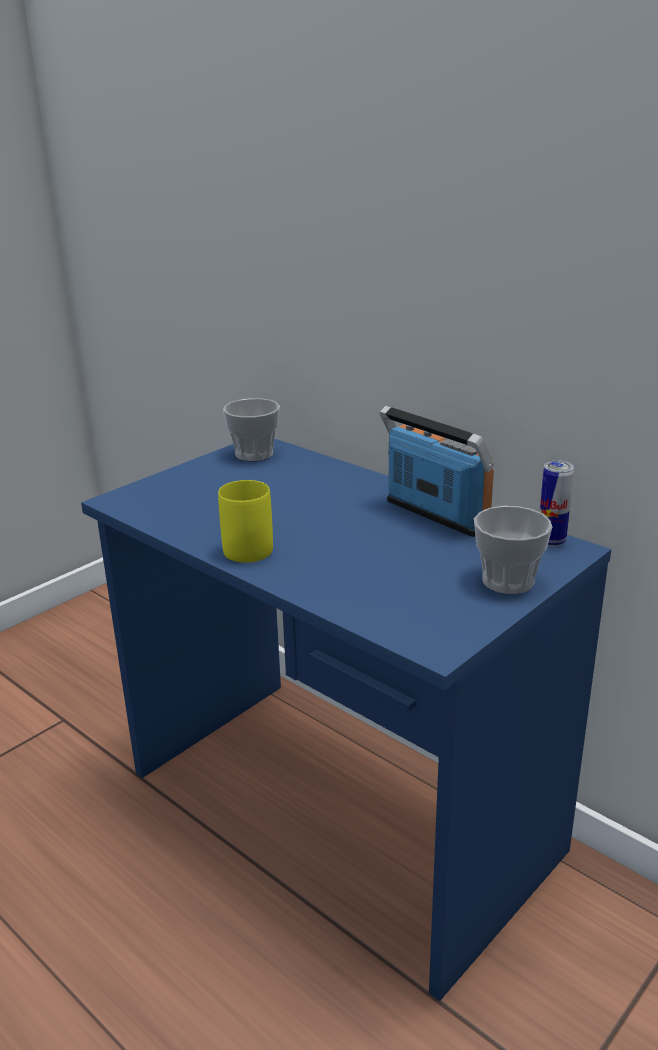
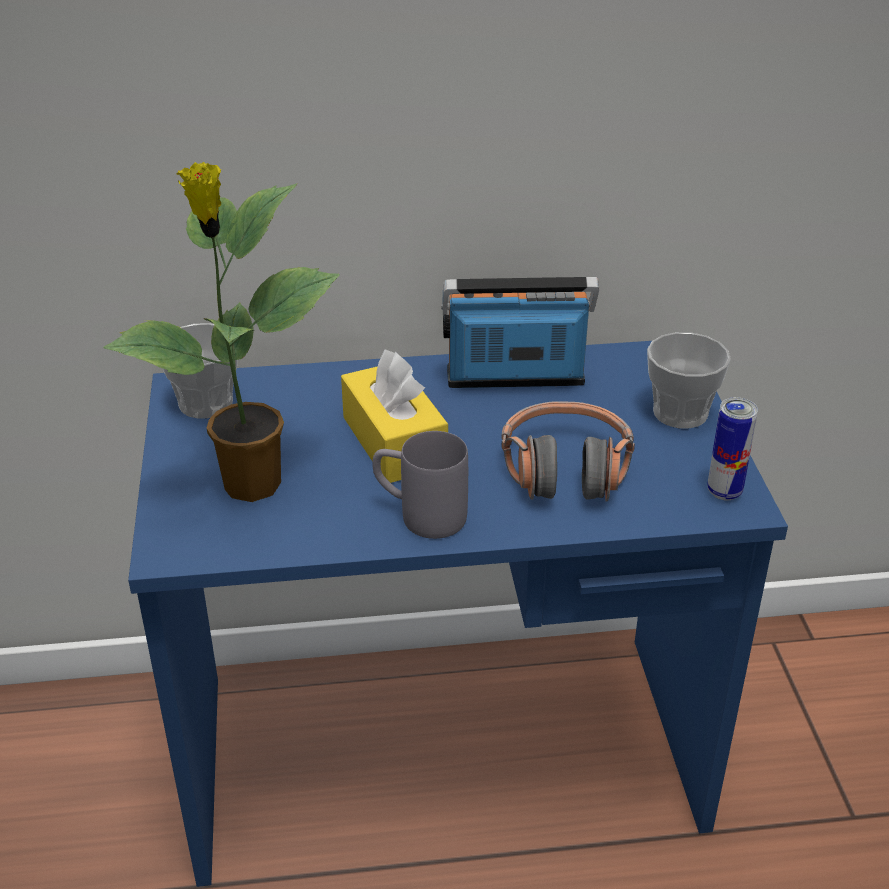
camera: 50 degrees left, 10 degrees up
(199, 494) = (250, 486): none -> potted plant
(244, 545) = (419, 515): yellow mug -> grey mug
(303, 510) = (394, 442): none -> yellow tissue box
(366, 569) = (566, 470): none -> headphones
(551, 541) = (642, 355): can -> can (724, 492)

